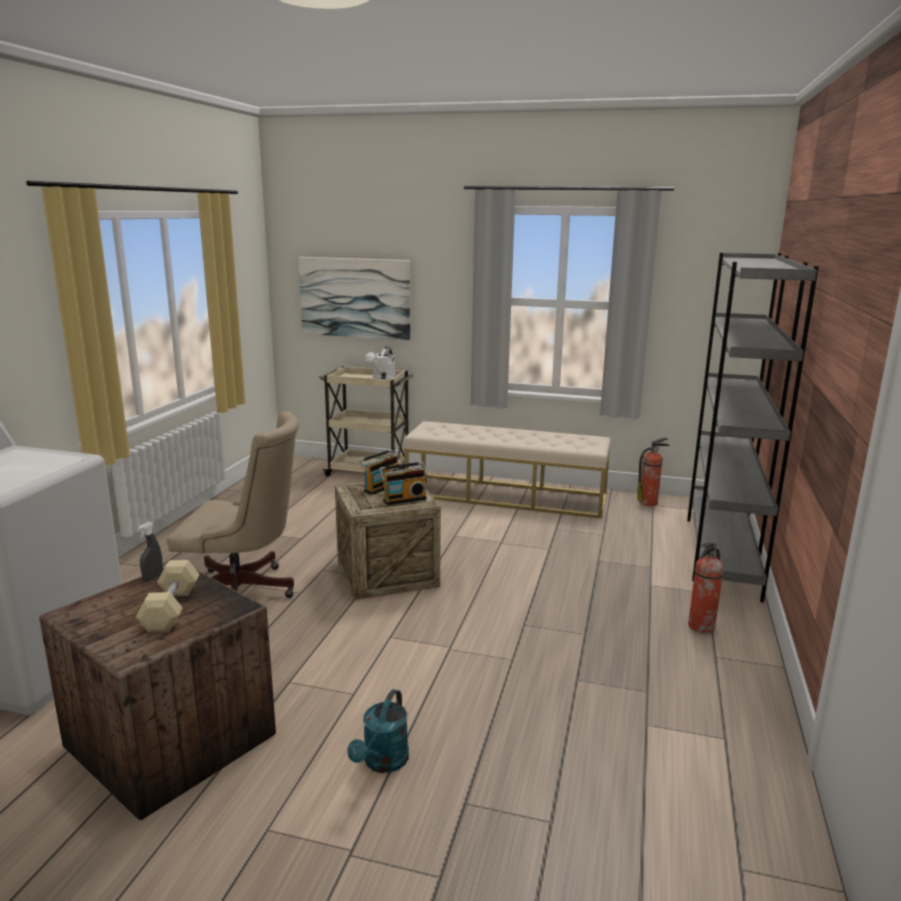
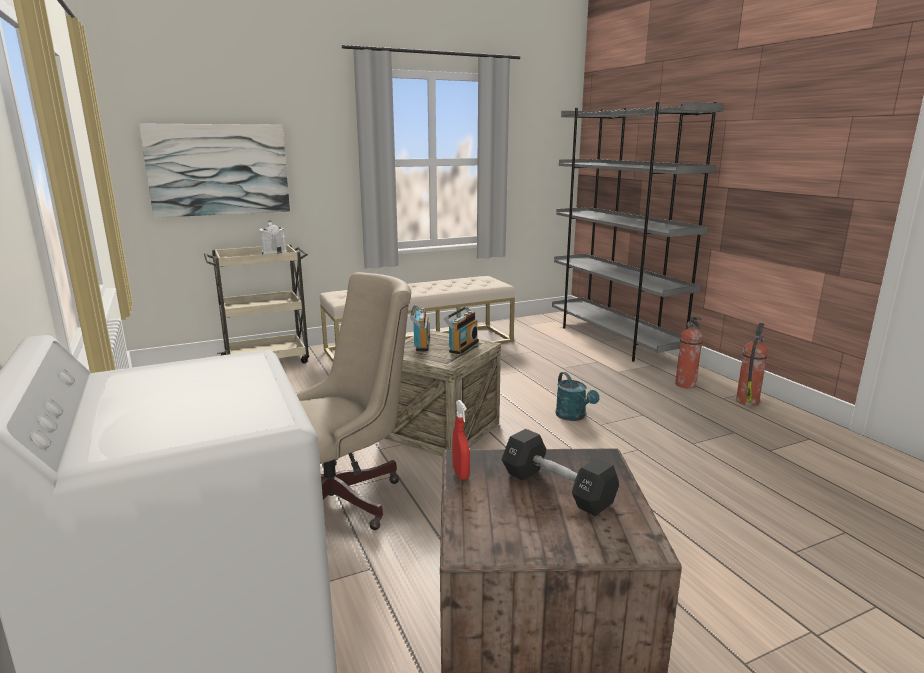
camera: 40 degrees left, 0 degrees up
(153, 577) = (461, 473): grey spray bottle -> red spray bottle
(171, 609) = (557, 488): beige dumbbell -> black dumbbell
(382, 763) = (708, 561): turquoise watering can -> turquoise watering can (573, 417)
(649, 502) = (522, 324): fire extinguisher -> fire extinguisher (747, 401)

